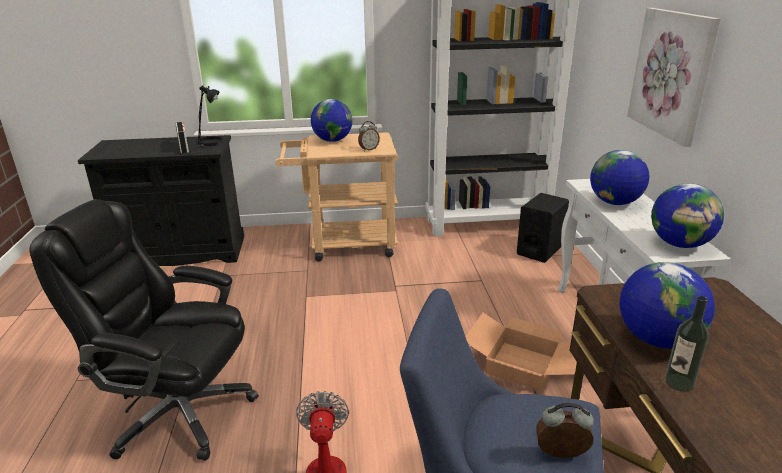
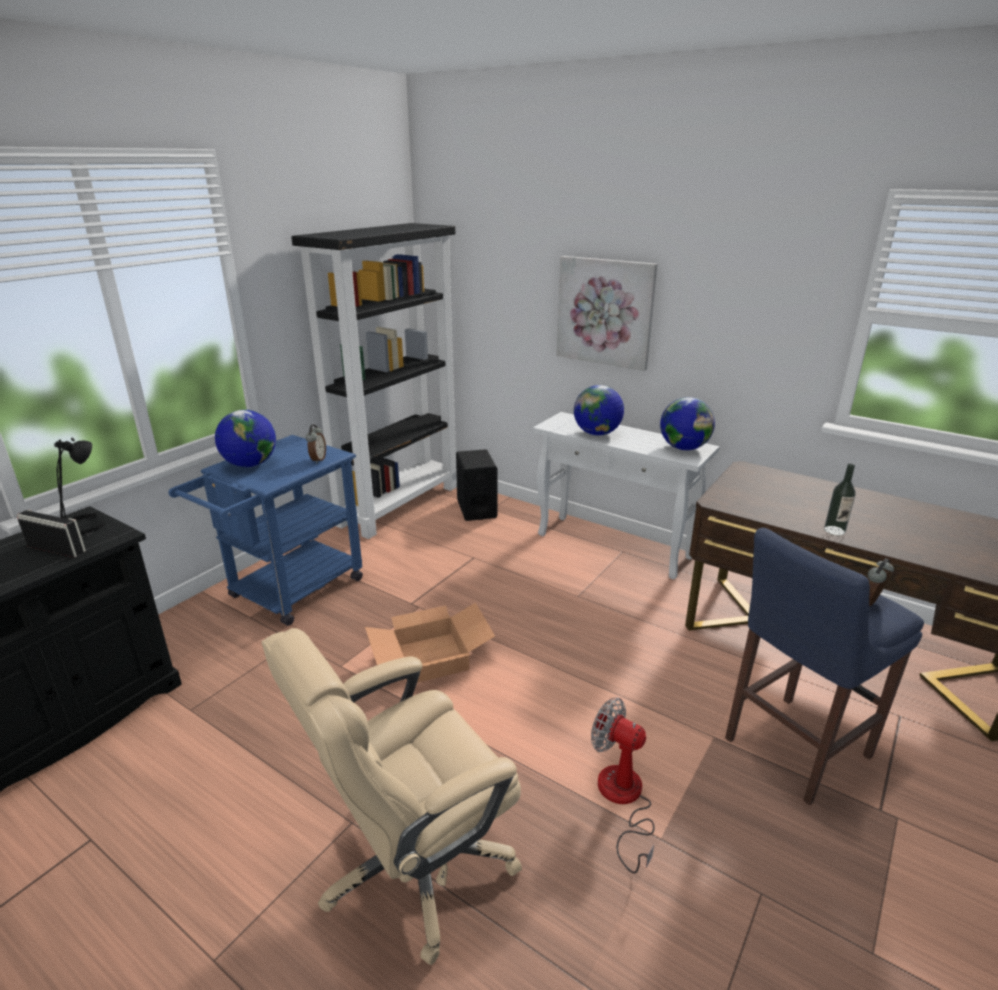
camera: 50 degrees left, 0 degrees up
(179, 412) = (414, 864): black office chair -> beige office chair
(344, 244) = (288, 593): beige cart -> blue cart
(523, 365) = (603, 605): cardboard box -> cardboard box (431, 657)
(656, 339) = (785, 513): globe -> none

